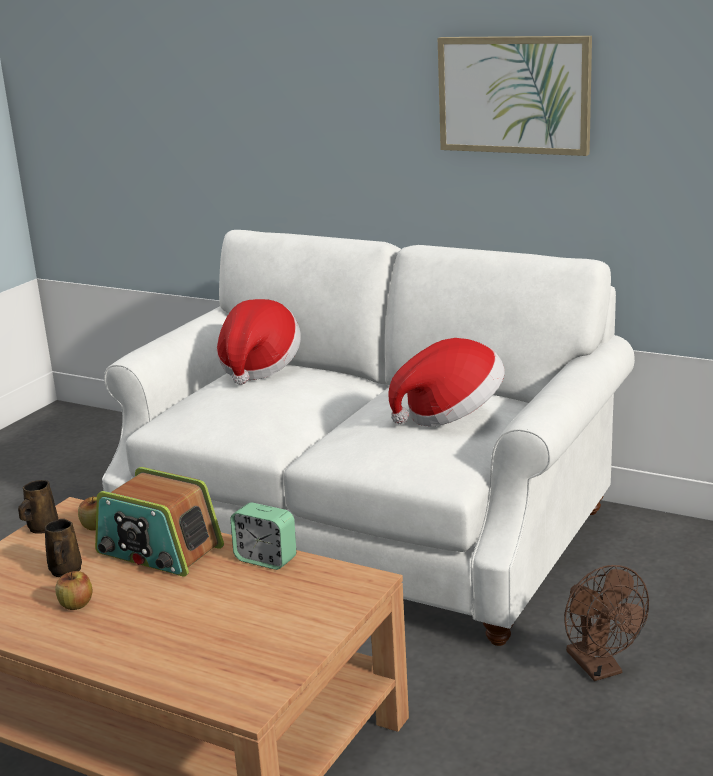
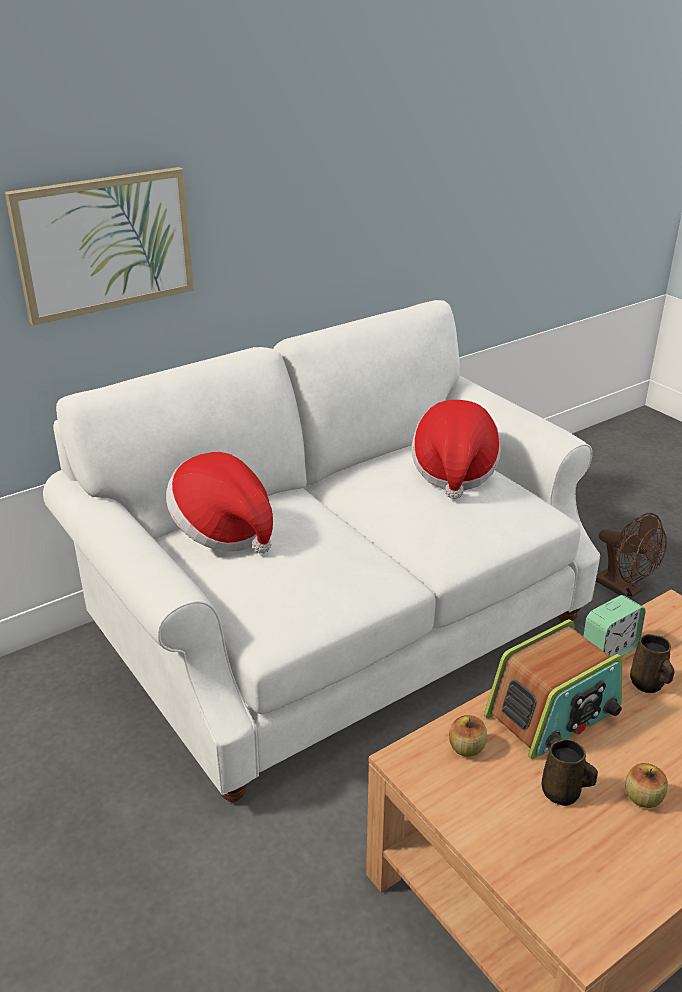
camera: 65 degrees left, 10 degrees up
(42, 528) = (442, 795): brown mug -> brown mug (647, 684)
(514, 94) = (337, 164): picture -> picture (104, 243)
(599, 668) = (624, 589): brown fan -> brown fan turned 45 degrees clockwise

